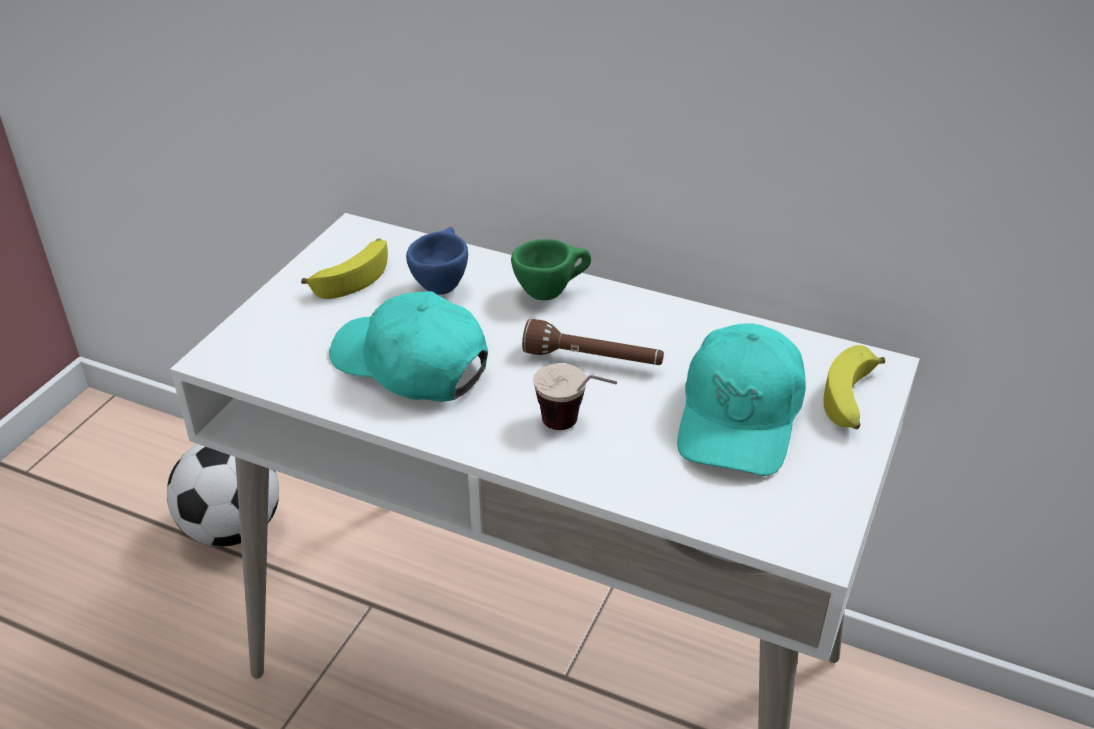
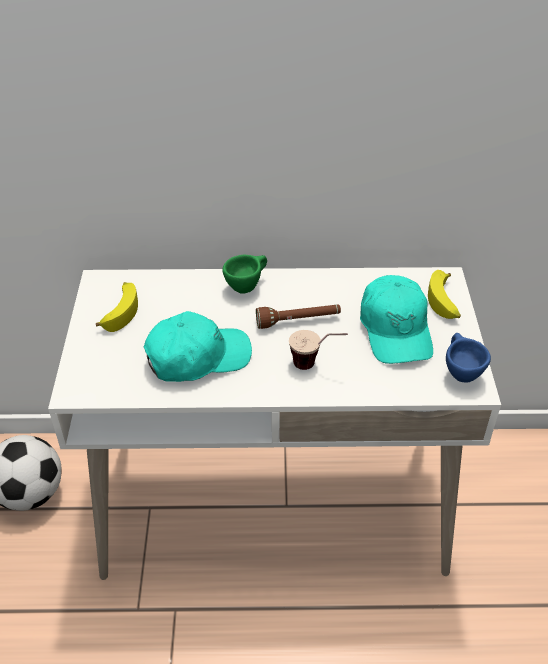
camera: 25 degrees left, 5 degrees up
(411, 365) = (197, 357): turquoise cap -> turquoise cap turned 150 degrees clockwise
(441, 283) = (179, 300): blue cup -> blue cup (459, 372)

